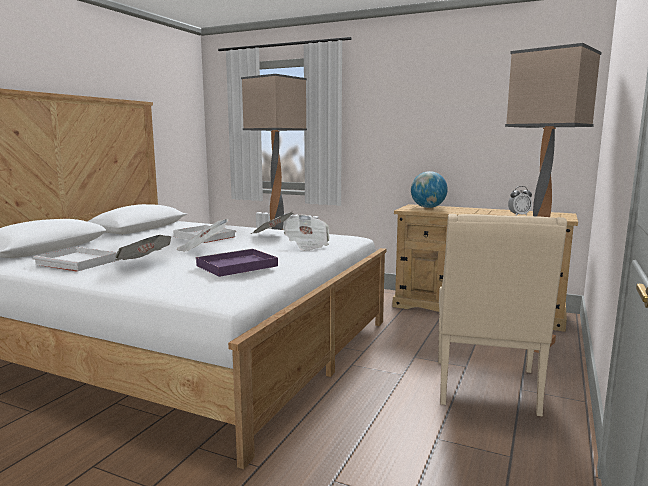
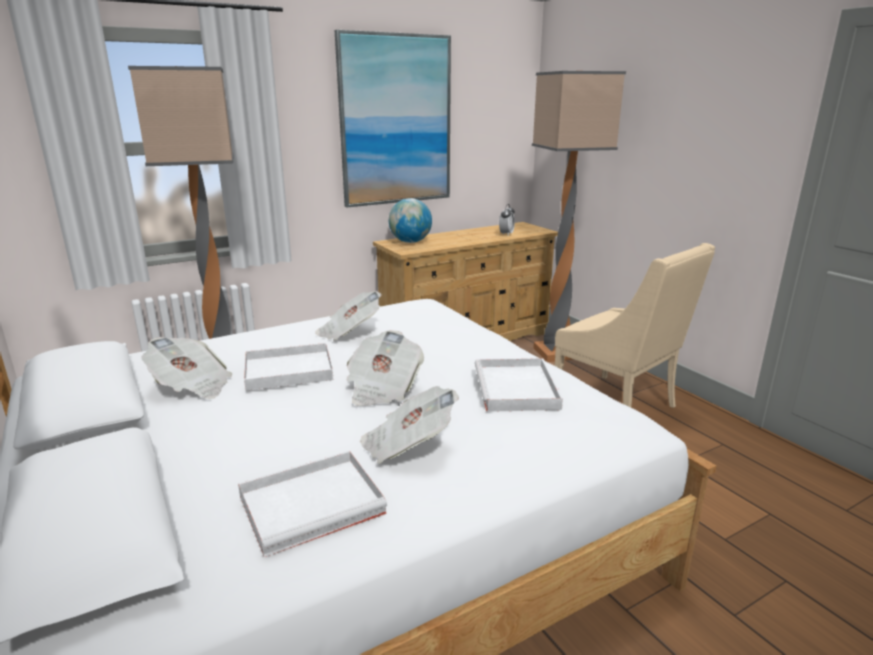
camera: 55 degrees left, 10 degrees up
(235, 266) = (517, 389): purple tray -> white tray
(307, 245) = (440, 331): newspaper -> newspaper (192, 386)
(438, 111) = (396, 121): none -> picture

